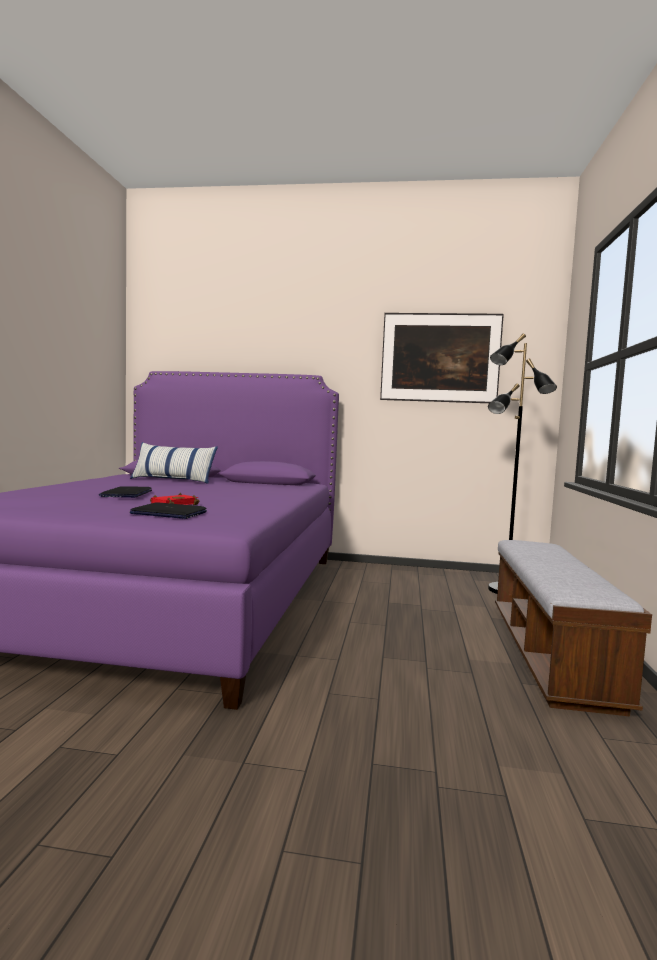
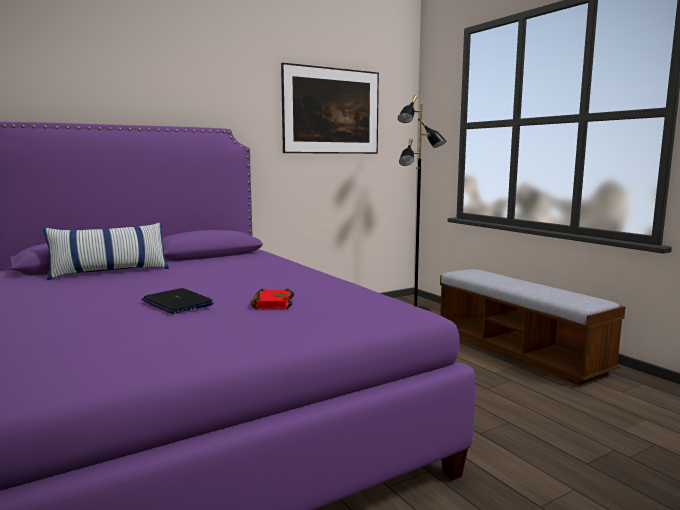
camera: 40 degrees left, 5 degrees up
(168, 513) = (322, 314): laptop -> none

